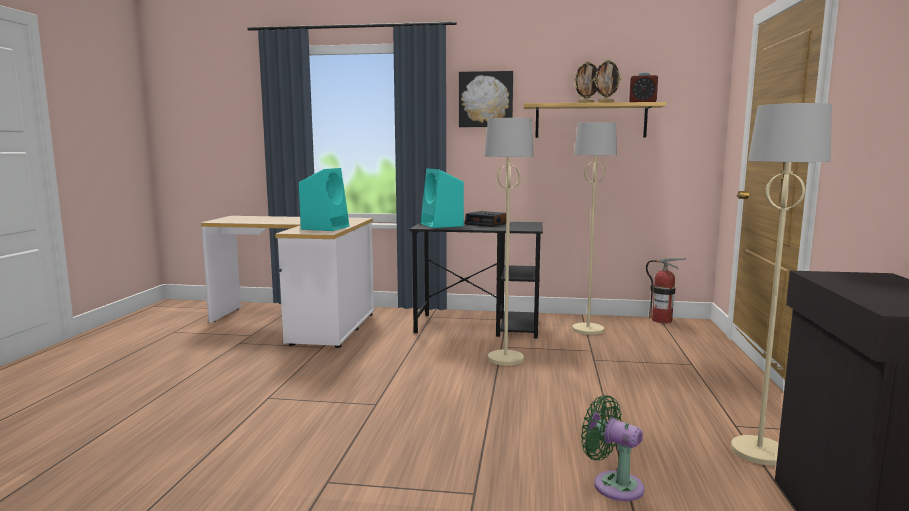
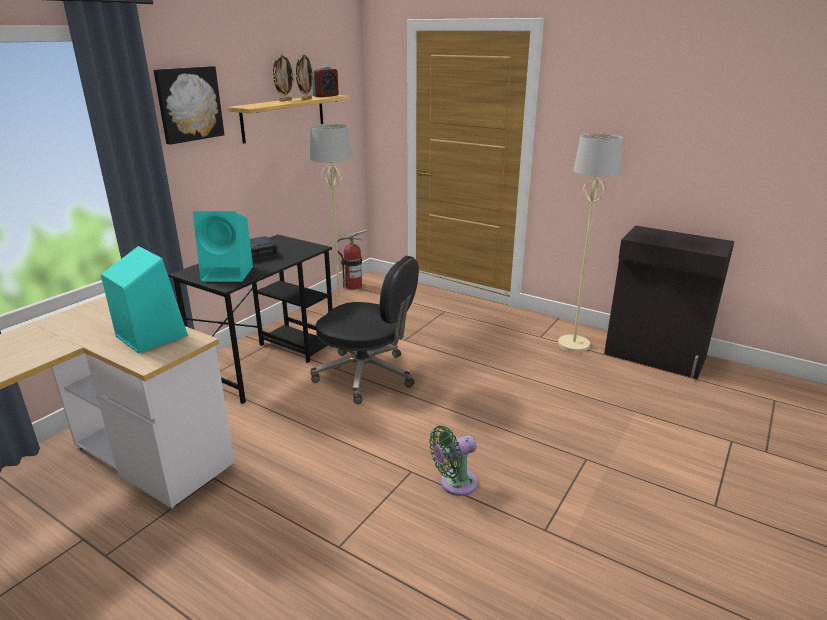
camera: 65 degrees left, 15 degrees up
(505, 359) = (367, 375): beige floor lamp -> black office chair
(613, 484) = (592, 403): green fan -> green fan (454, 483)

